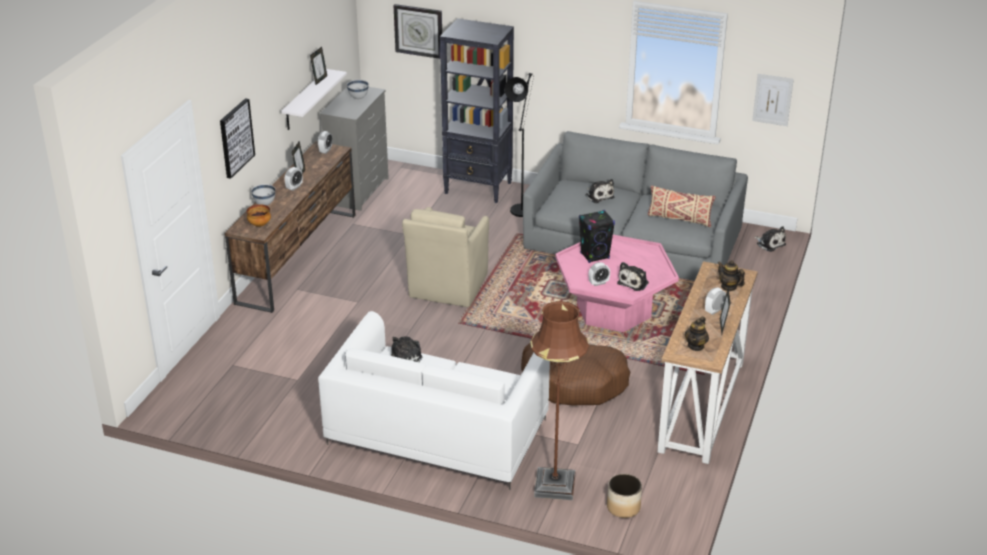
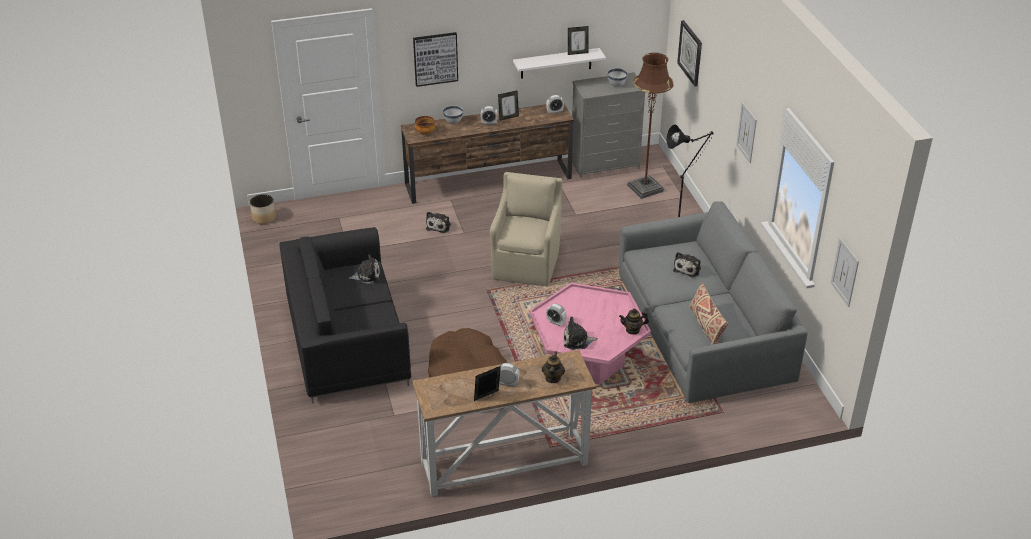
camera: 55 degrees right, 5 degrees up
(436, 432) = (346, 340): white sofa -> black sofa
(447, 287) = (526, 263): beige armchair -> beige armchair turned 120 degrees clockwise
(478, 188) = (681, 215): black bookcase -> none
(554, 485) = (335, 424): brown floor lamp -> brown floor lamp (645, 188)
(559, 58) = (746, 132): none -> picture
(595, 256) = (593, 304): black speaker -> none
(623, 507) = (338, 470): planter -> planter (264, 218)
(696, 346) = (445, 392): teapot -> teapot (633, 330)
(769, 244) = (797, 410): plush toy -> plush toy (439, 226)

